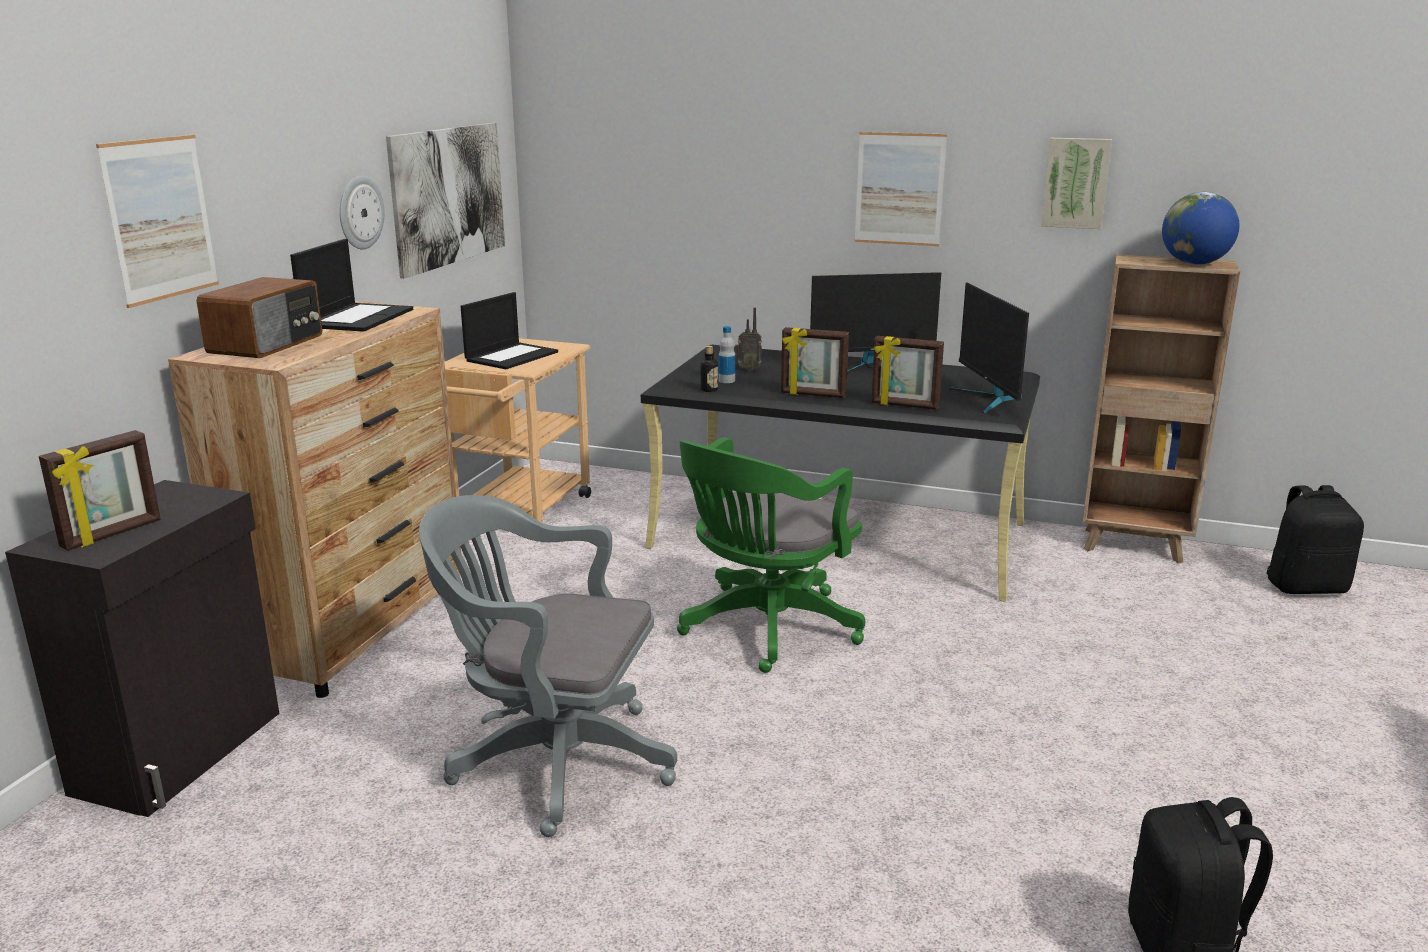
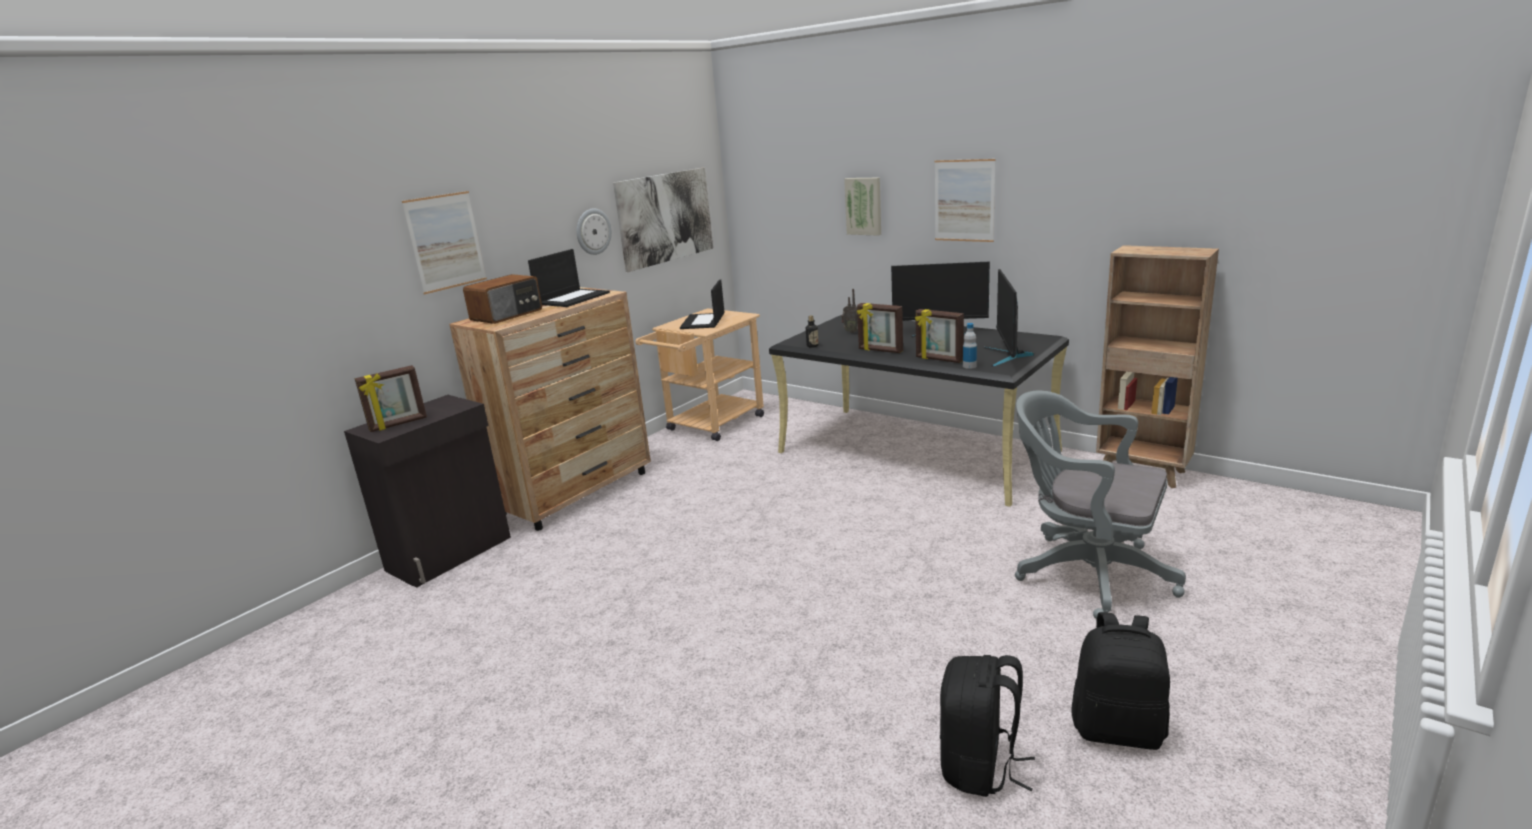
camera: 20 degrees right, 0 degrees up
(511, 356) = (703, 321): laptop -> laptop turned 135 degrees clockwise
(552, 761) = (642, 582): grey office chair -> grey office chair (1086, 573)
(726, 380) = (830, 339): bottle -> bottle (969, 366)
(764, 630) = (824, 512): green office chair -> none
(1076, 183) = (1091, 191): picture -> picture (864, 206)
(1194, 264) = (1178, 251): globe -> none
(1306, 587) = (1273, 514): black backpack -> black backpack (1118, 729)

